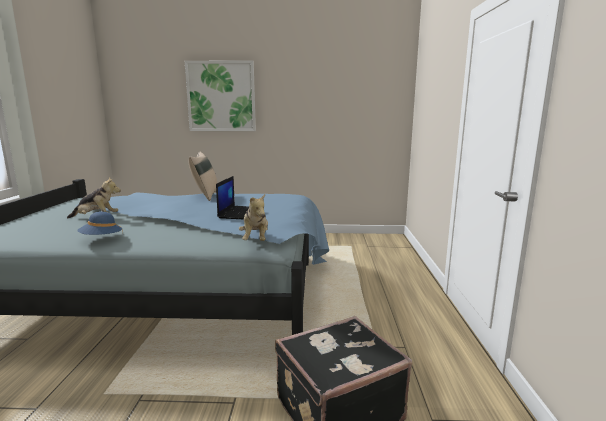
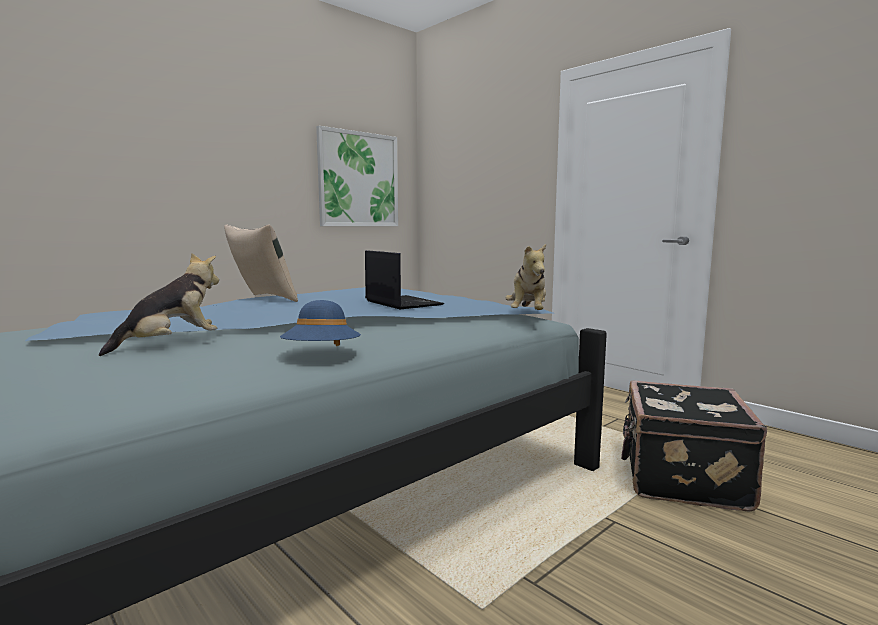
camera: 45 degrees left, 5 degrees down
(221, 96) = (156, 141): picture -> picture (358, 179)
(255, 240) = (528, 314): plush toy -> plush toy turned 60 degrees clockwise

